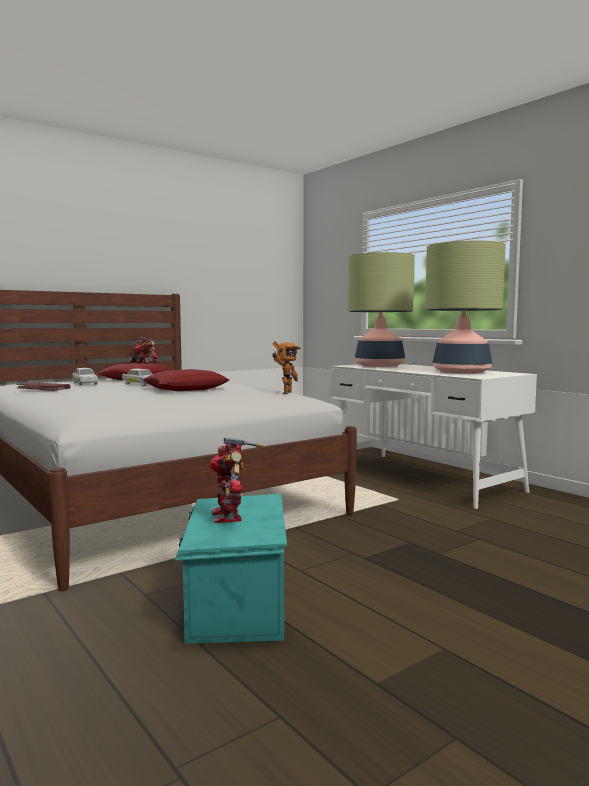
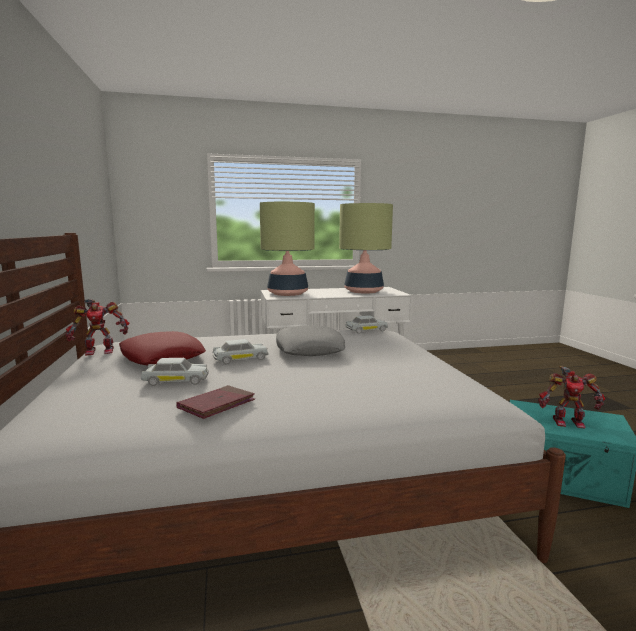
camera: 65 degrees left, 5 degrees up
(186, 388) = (309, 348): red pillow -> grey pillow
(284, 393) = (366, 330): toy robot -> white toy car

